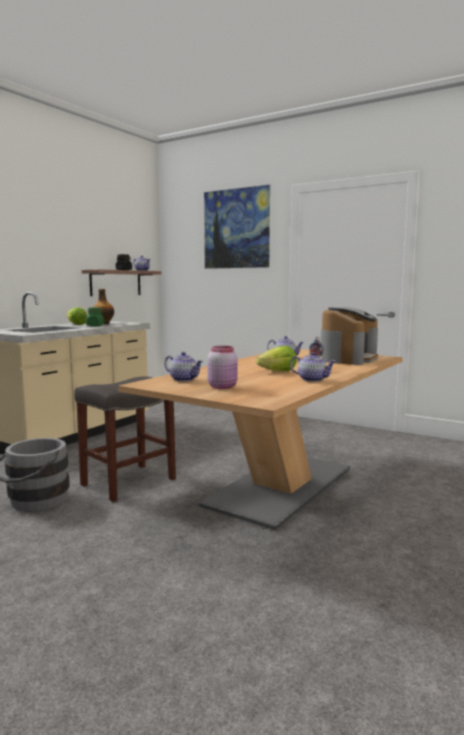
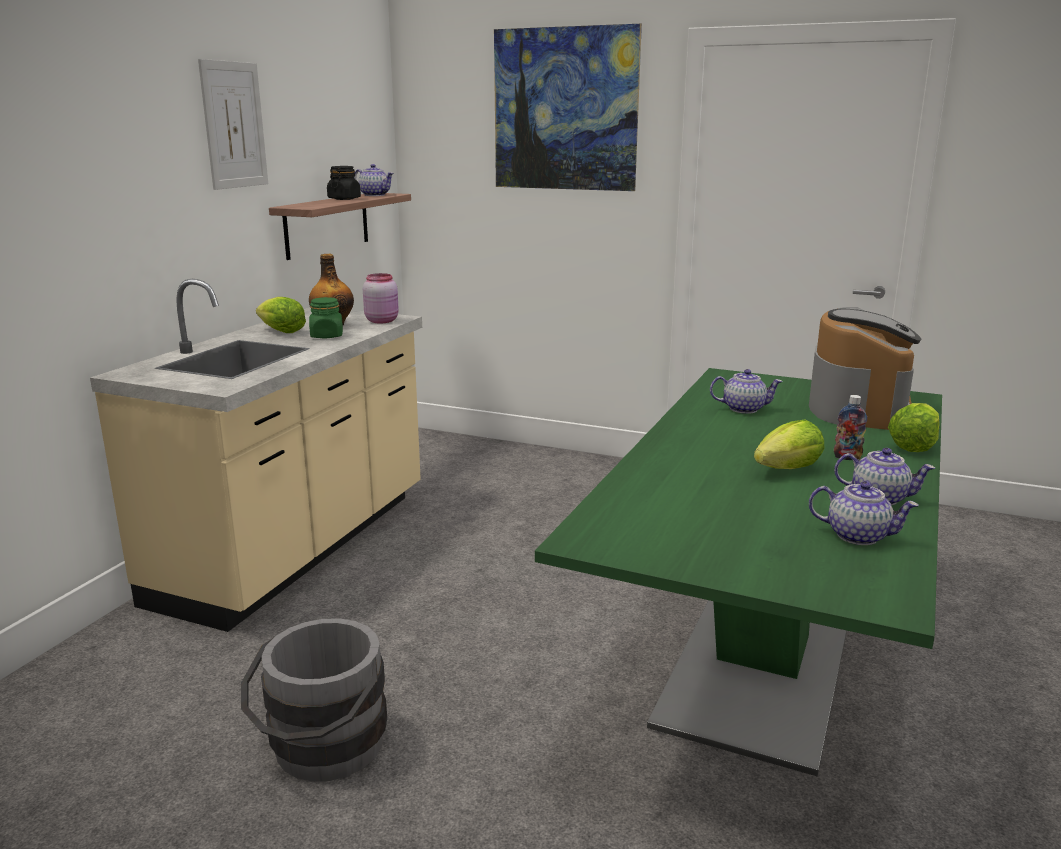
camera: 10 degrees left, 10 degrees up
(64, 229) = (234, 125): none -> picture
(129, 481) = (478, 672): grey stool -> none
(184, 379) = (643, 515): teapot -> teapot (858, 535)
(223, 387) = (746, 541): pink jar -> pink jar (382, 320)
(281, 487) = (761, 659): beige dining table -> green dining table
(357, 368) = (913, 446): none -> lettuce

